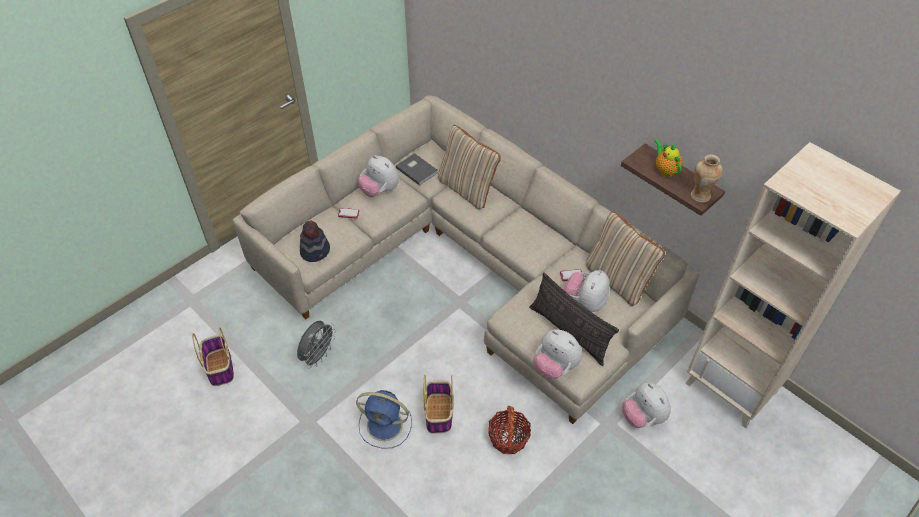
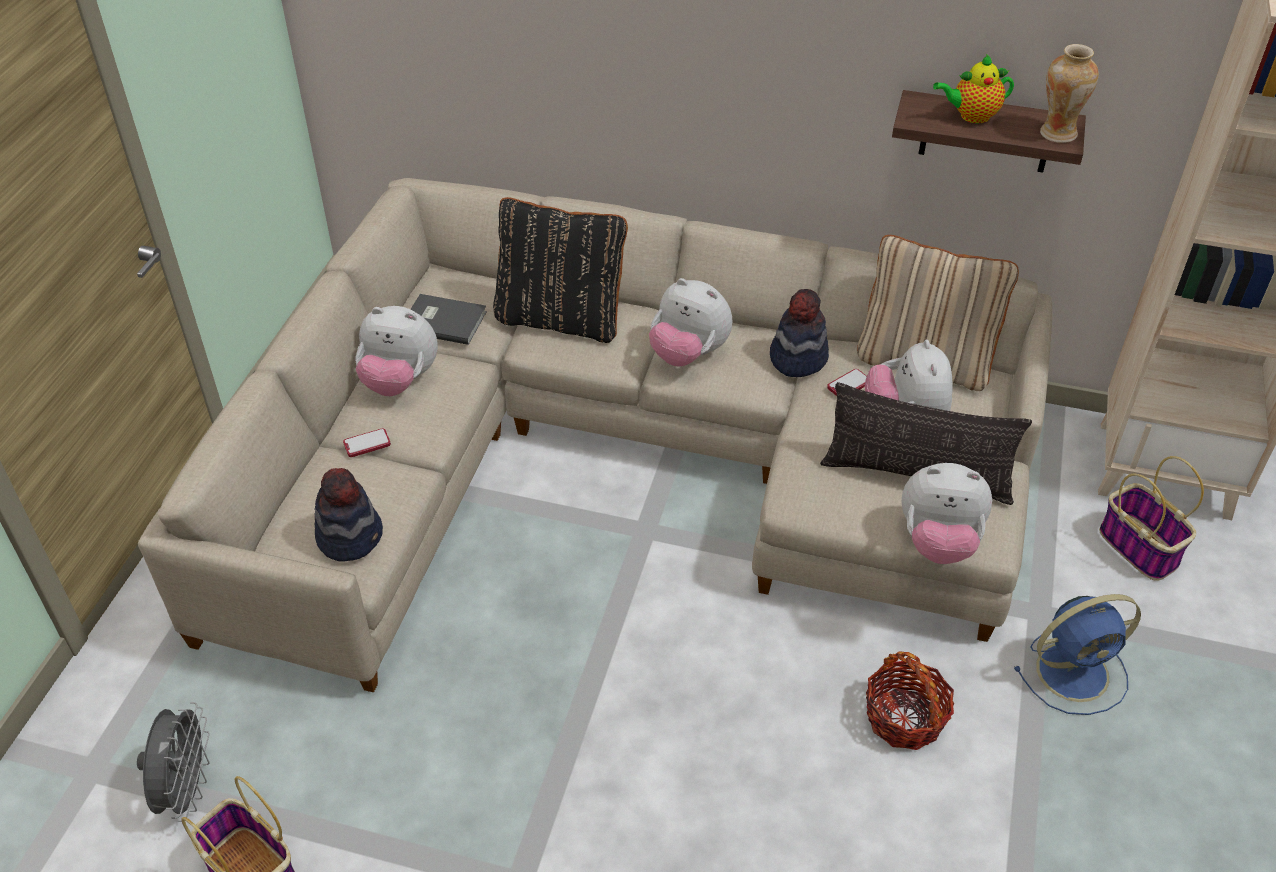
camera: 30 degrees left, 5 degrees down
(318, 356) = (449, 748): grey fan -> grey fan (187, 790)
(386, 425) = (676, 809): blue fan -> blue fan (1075, 671)
(439, 414) = (756, 739): basket -> basket (1140, 548)
(467, 189) = (561, 318): beige pillow -> black pillow
(559, 252) = (797, 357): none -> hat
(643, 417) = (1080, 576): plush toy -> plush toy (688, 354)
(665, 170) = (971, 116): teapot -> teapot turned 45 degrees counterclockwise

